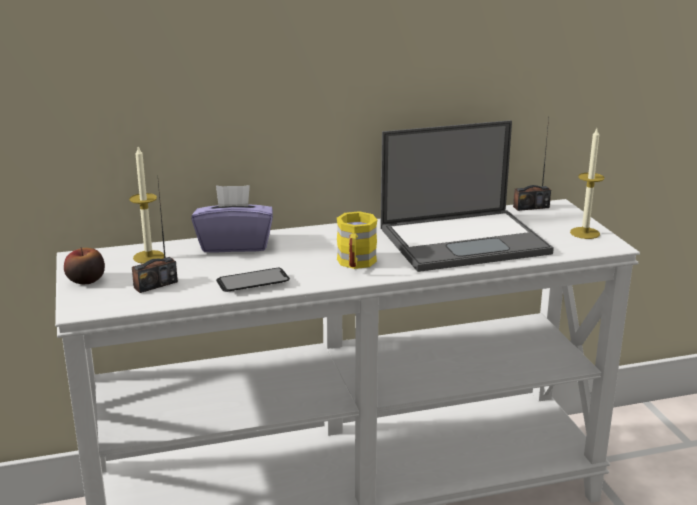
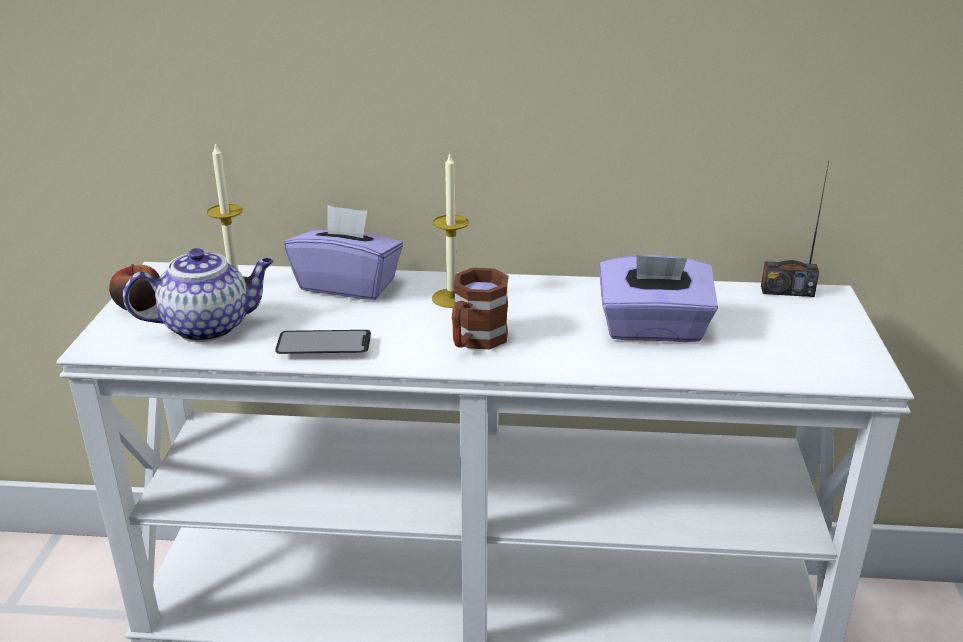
camera: 20 degrees right, 5 degrees up
(155, 284) = (209, 327): radio -> teapot
(355, 264) = (475, 341): yellow mug -> brown mug
(465, 240) = (653, 330): laptop -> purple tissue box
(585, 233) = (843, 348): candle -> candle (452, 298)

